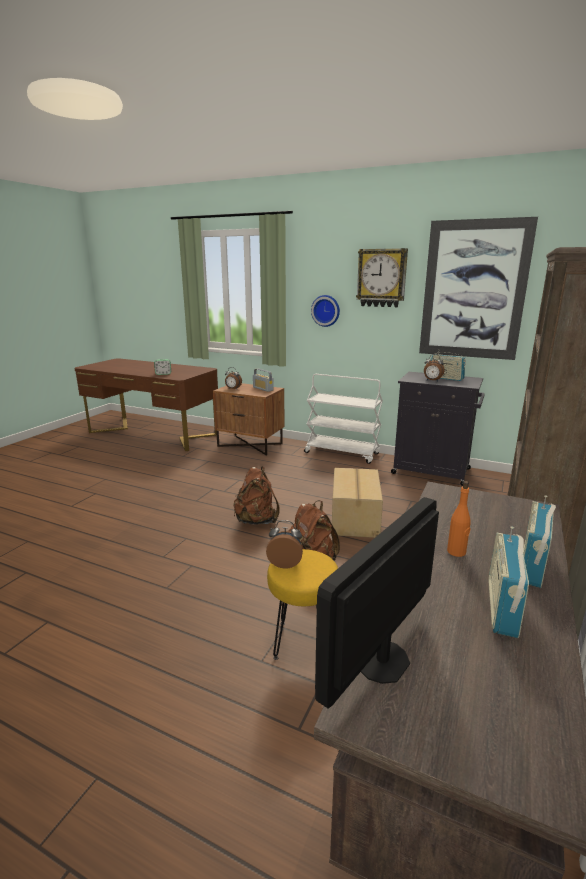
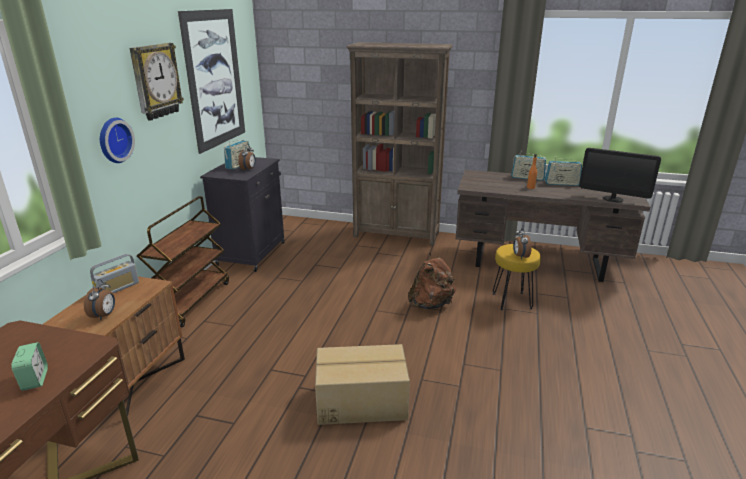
camera: 100 degrees left, 5 degrees up
(256, 520) = (372, 339): brown backpack -> none
(342, 453) = (191, 300): white cart -> brown cart
(356, 518) = (352, 288): cardboard box -> cardboard box (361, 401)

